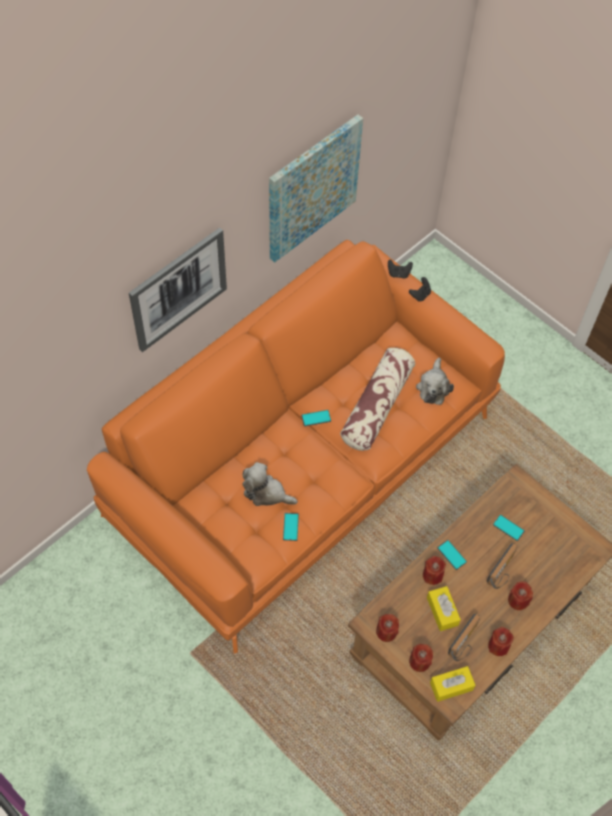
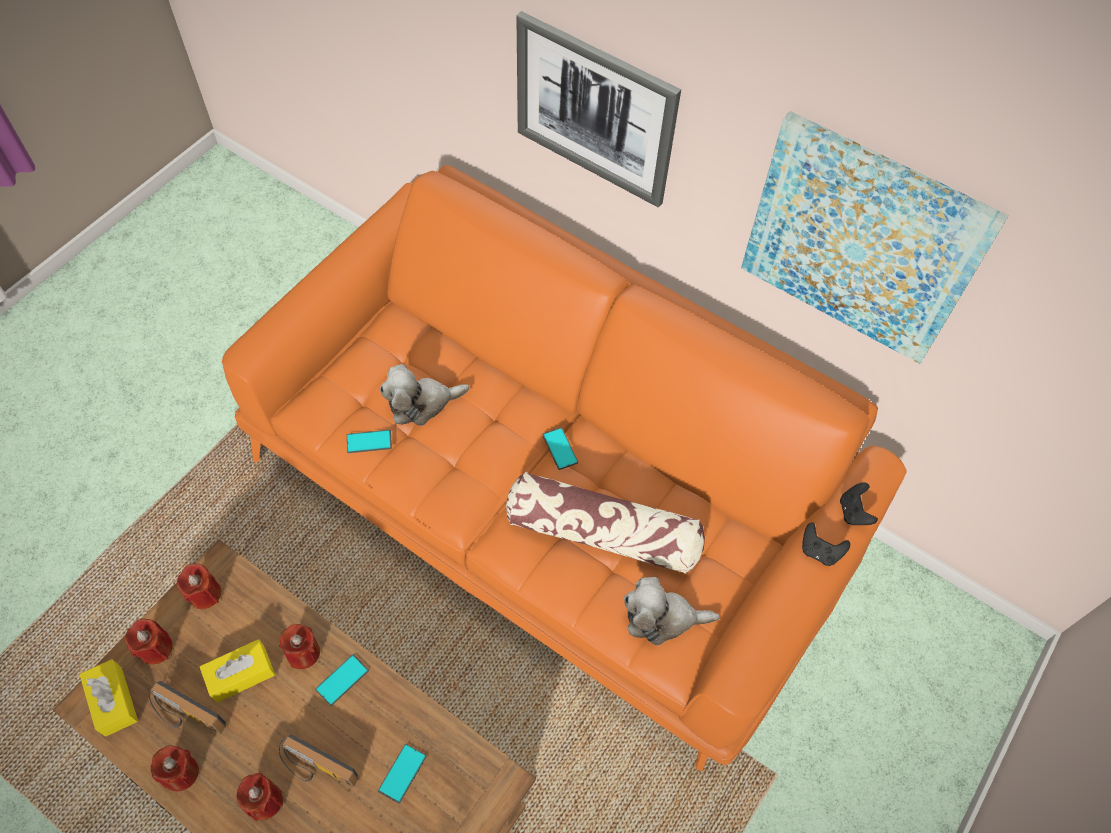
camera: 80 degrees right, 0 degrees up
(266, 493) = (421, 403): plush toy -> plush toy turned 120 degrees counterclockwise

